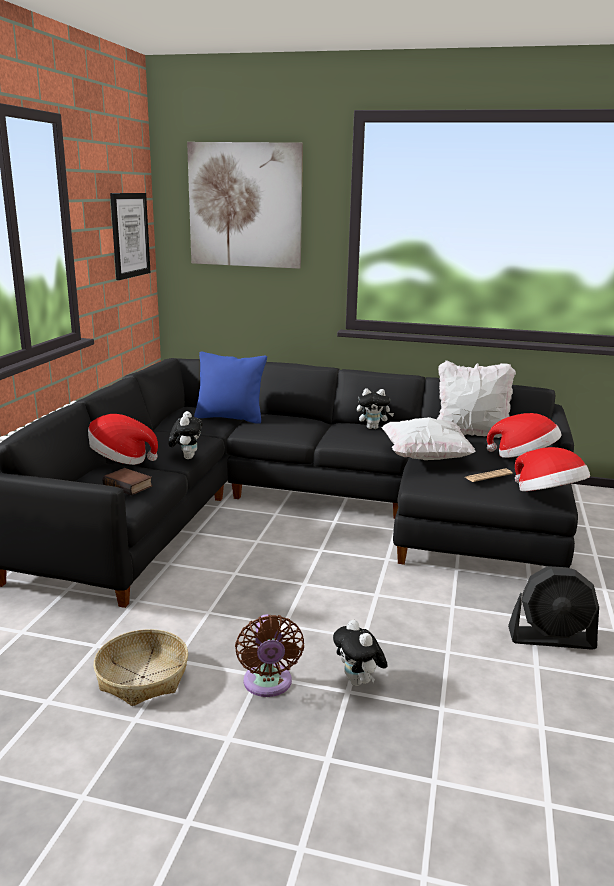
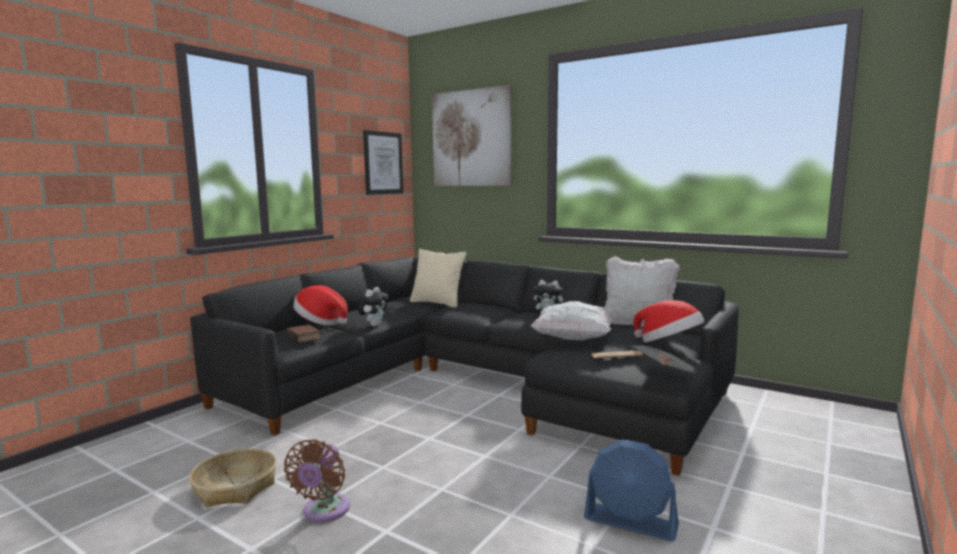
camera: 20 degrees right, 10 degrees down
(230, 418) = (437, 303): blue pillow -> beige pillow
(359, 682) = (403, 525): plush toy -> none
(548, 496) = (665, 376): hat -> newspaper
(551, 638) = (631, 522): black fan -> blue fan

